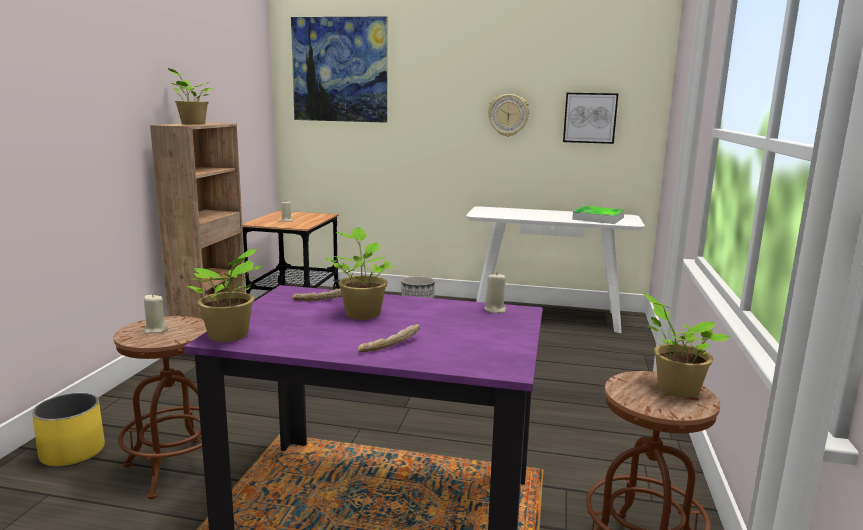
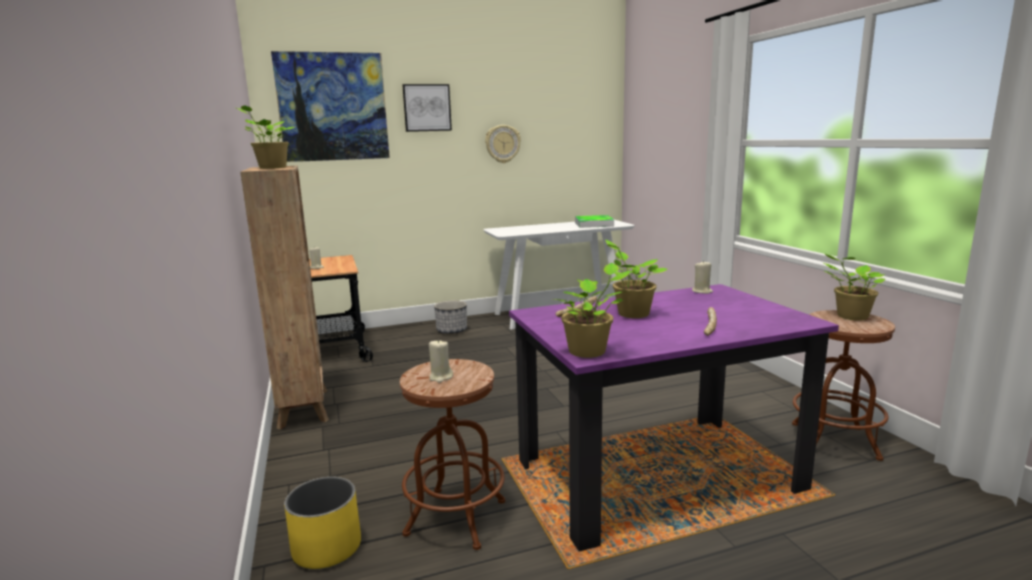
camera: 30 degrees left, 0 degrees up
(590, 118) = (567, 142): picture -> picture (427, 108)

